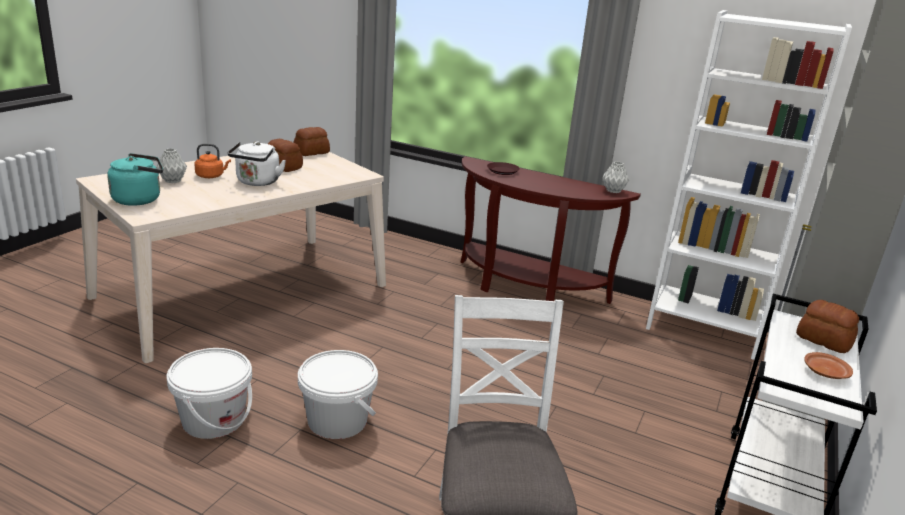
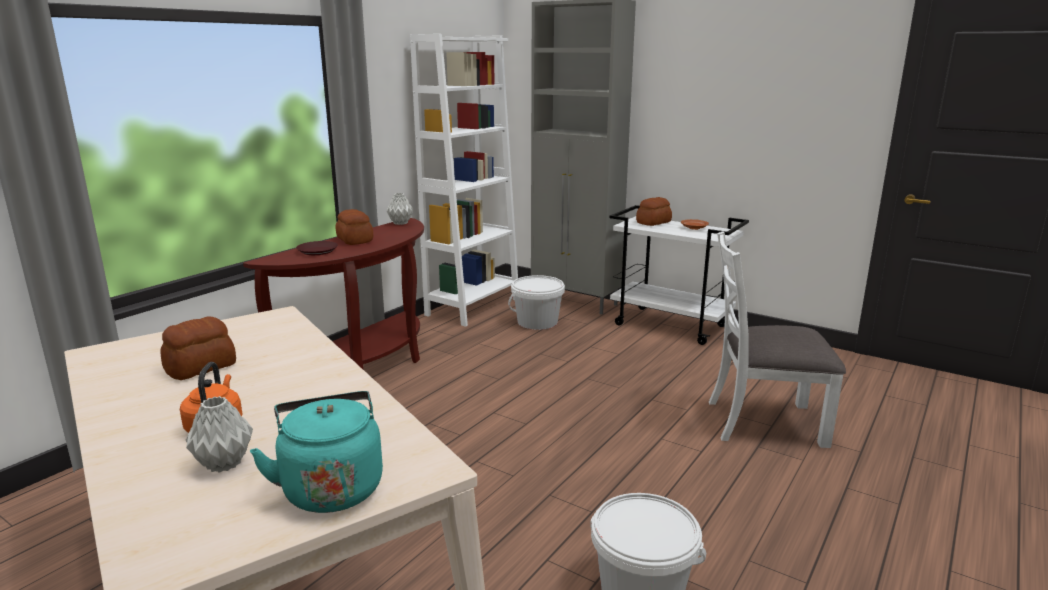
camera: 80 degrees left, 5 degrees down
(257, 182) = (278, 384): white kettle -> none
(311, 152) = (129, 349): bread -> bread (354, 240)
(337, 420) = (626, 493): white bucket -> white bucket (537, 322)

